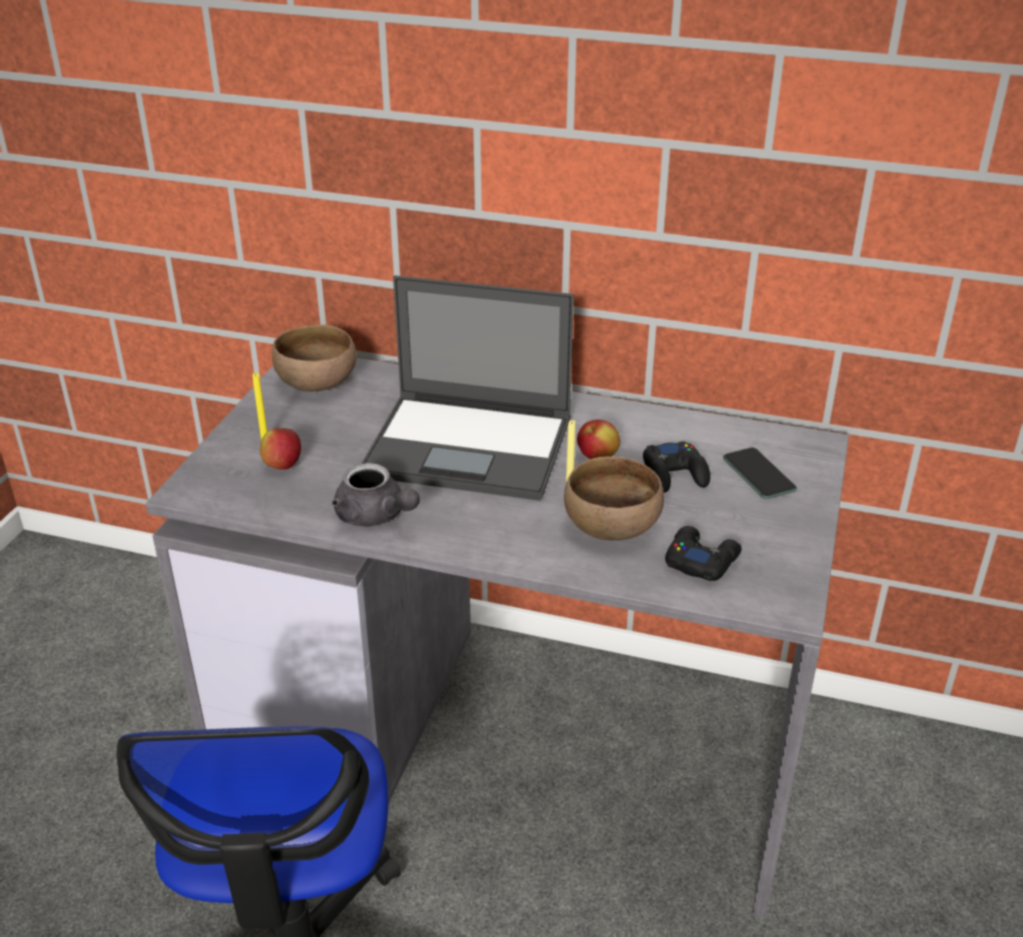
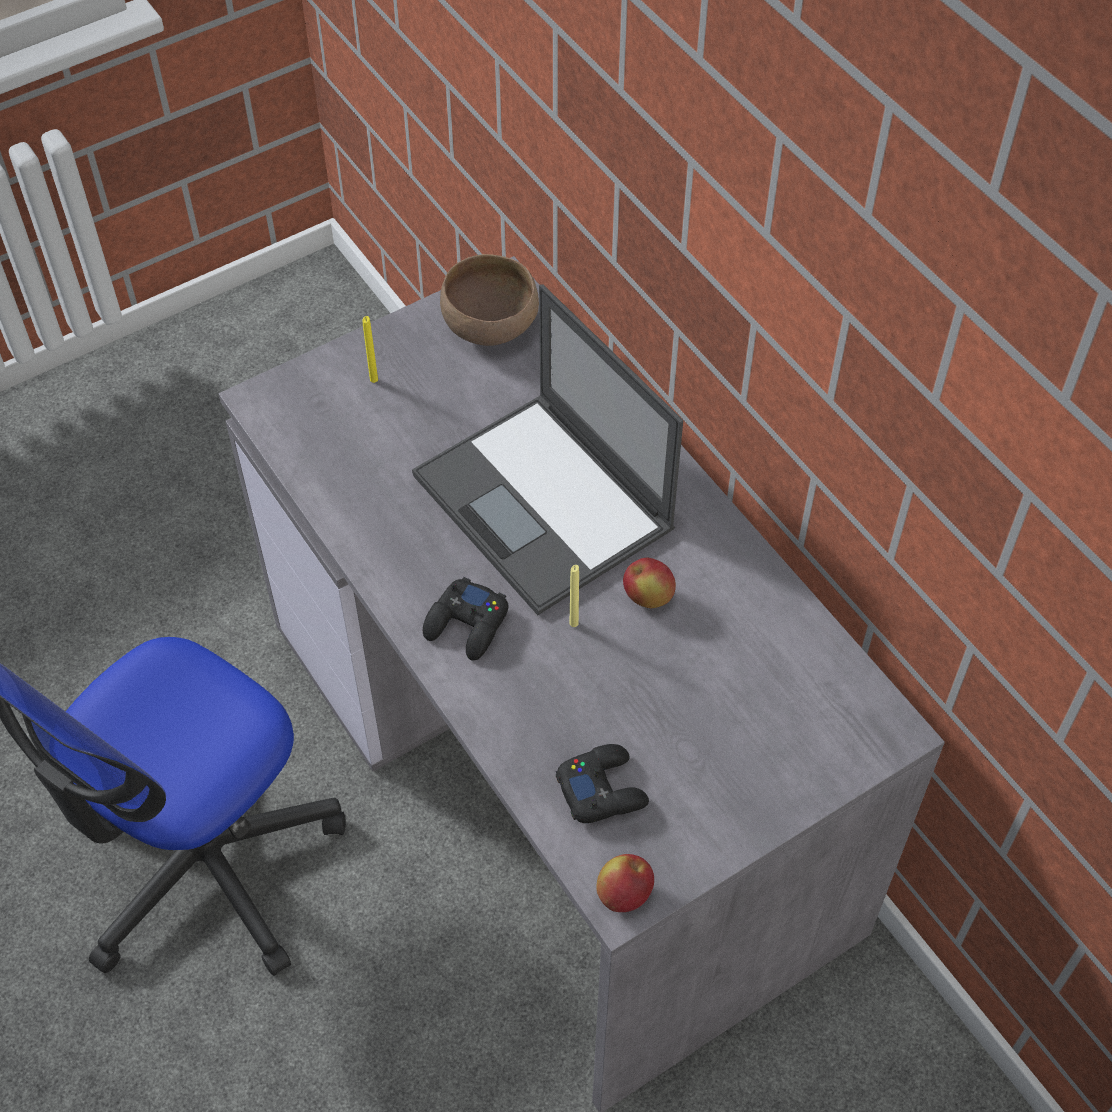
camera: 40 degrees right, 20 degrees up
(282, 465) = (362, 419): apple -> apple (624, 894)
(375, 516) = (379, 536): grey teapot -> none
(611, 525) = (568, 690): brown bowl -> none
(675, 474) = (698, 670): black game controller -> black game controller (467, 625)
(758, 474) = (781, 727): phone -> none

